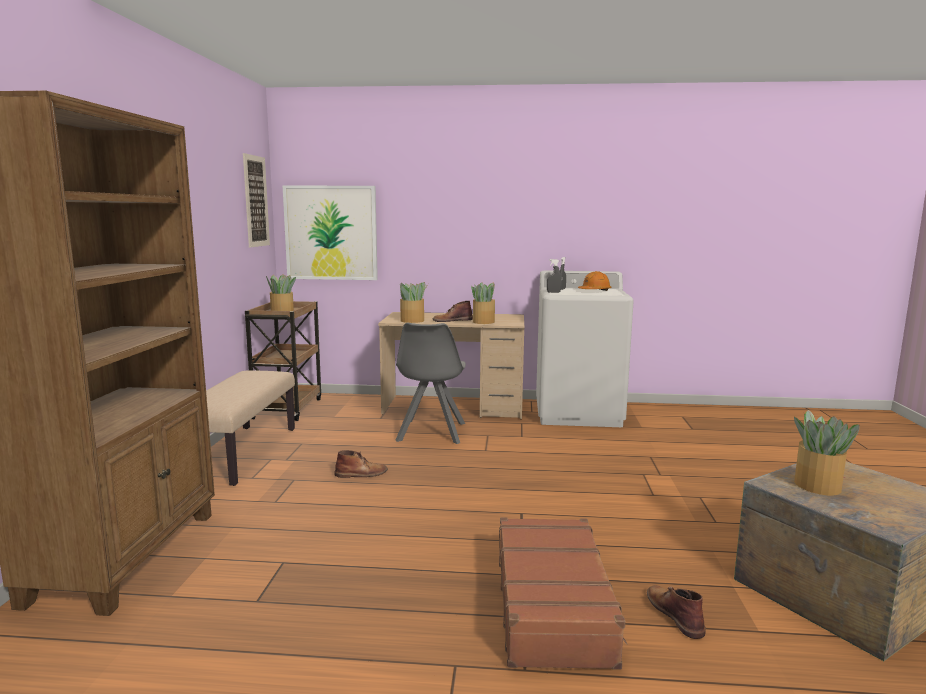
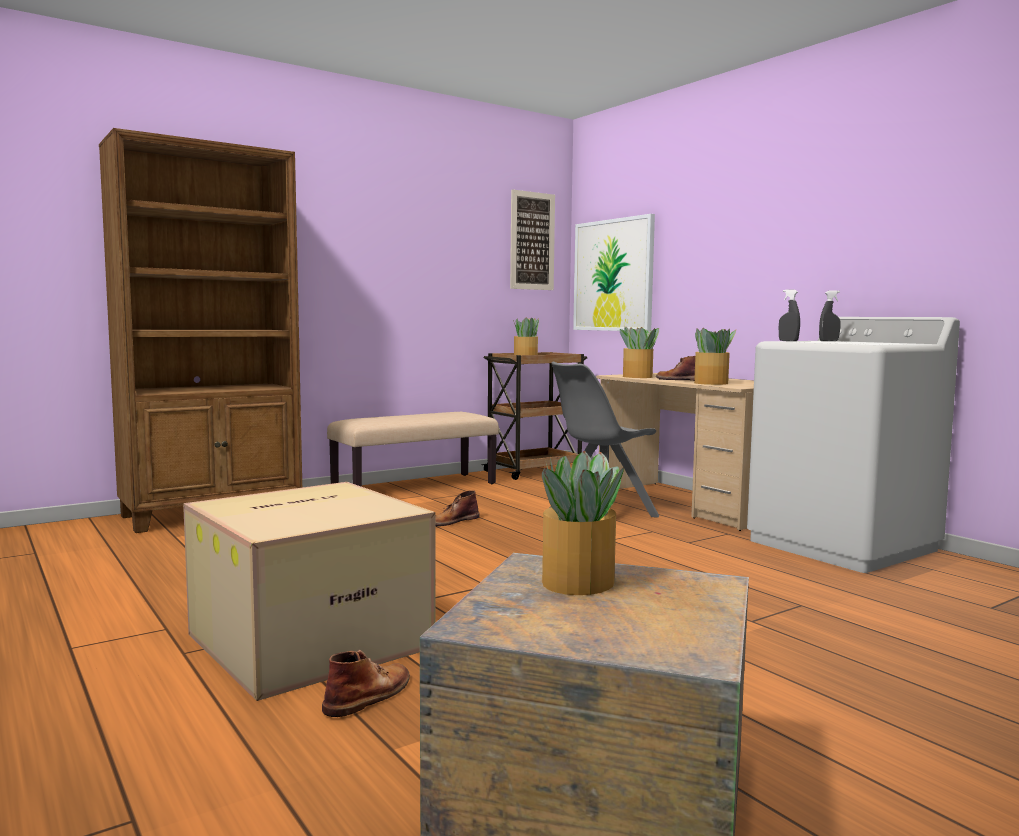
camera: 50 degrees right, 5 degrees down
(361, 474) = (453, 521): brown boot -> brown boot turned 105 degrees clockwise
(553, 605) = (311, 639): brown suitcase -> cardboard box
(594, 291) = (863, 342): orange hard hat -> none

